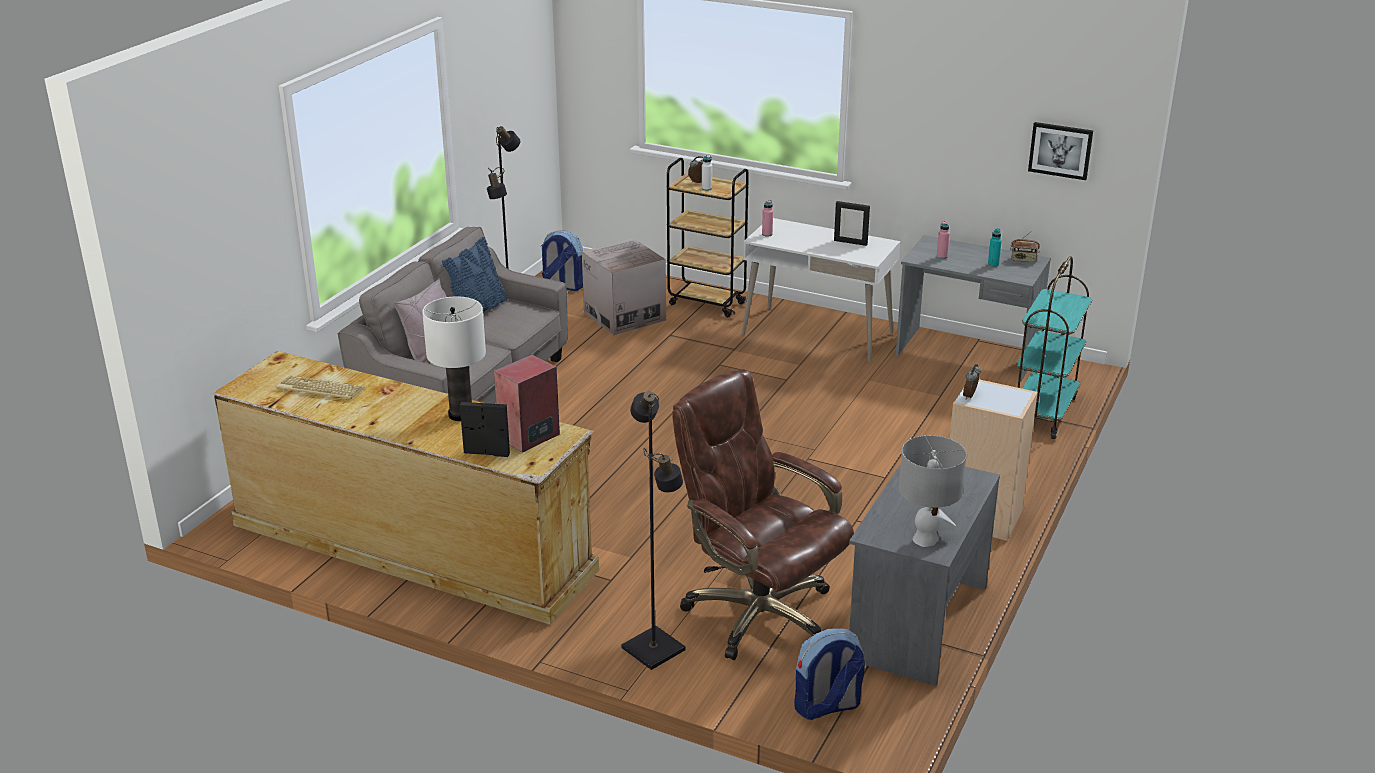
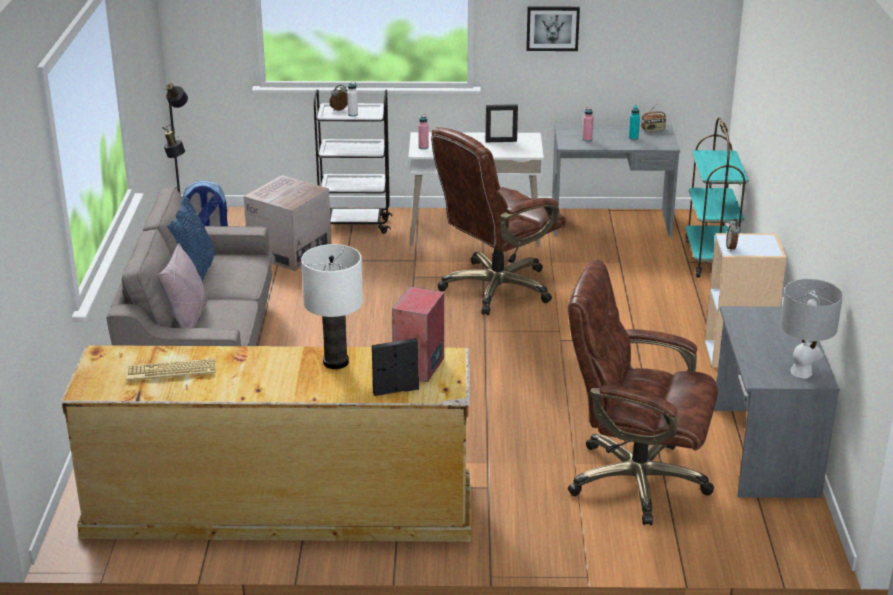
camera: 25 degrees left, 0 degrees up
(653, 649) = (577, 536): black floor lamp -> none
(708, 304) = (356, 225): brown cart -> white cart
(790, 393) = (497, 287): none -> brown office chair
(827, 707) = (756, 540): backpack -> none
(1060, 150) = (675, 28): picture -> picture (552, 28)

